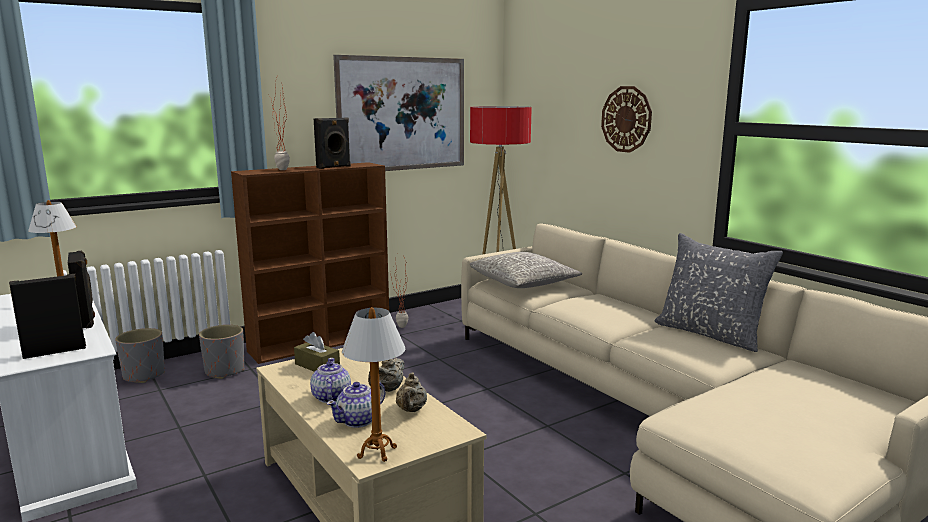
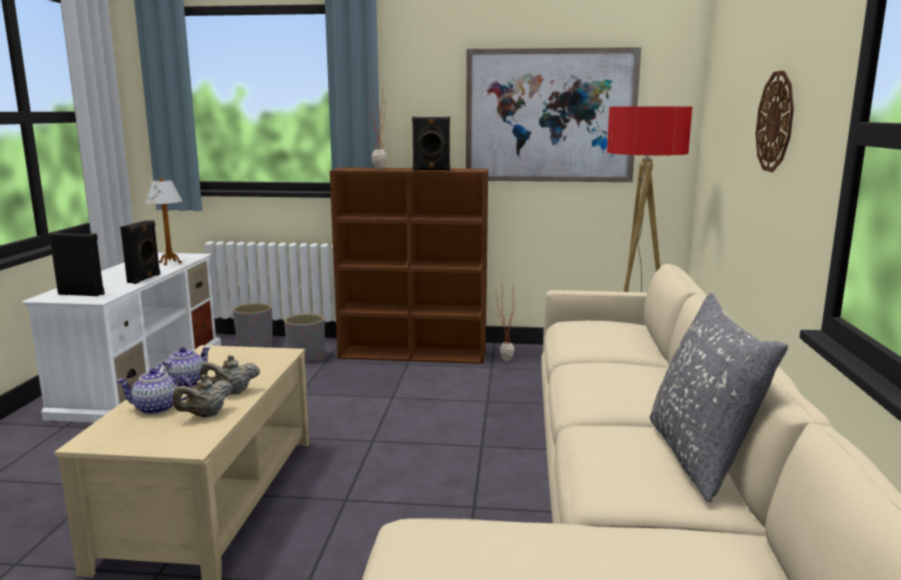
camera: 40 degrees right, 0 degrees up
(317, 366) = (236, 356): brown tissue box -> none
(377, 453) = (107, 437): table lamp -> none
(524, 283) = (592, 333): grey pillow -> none

